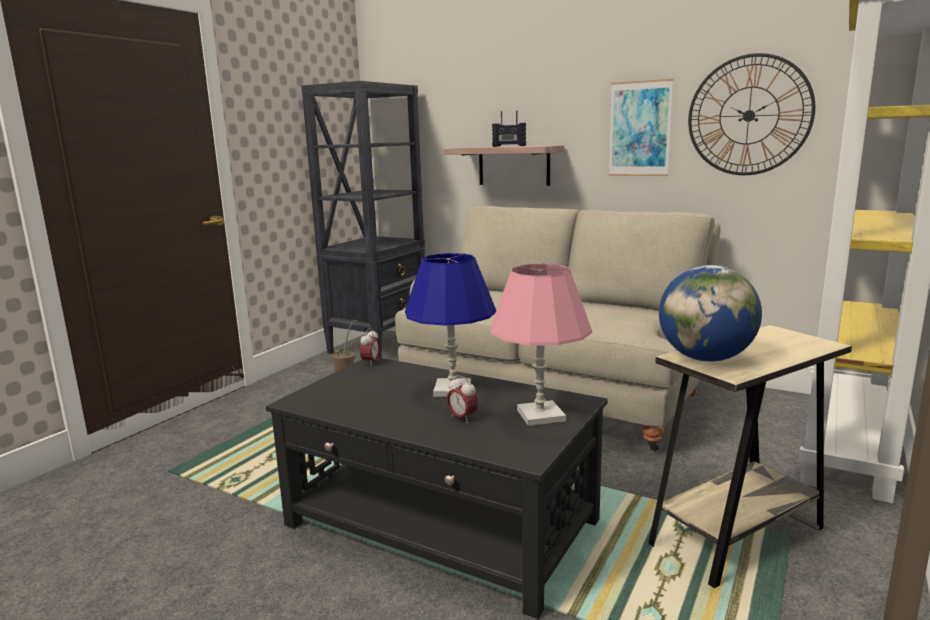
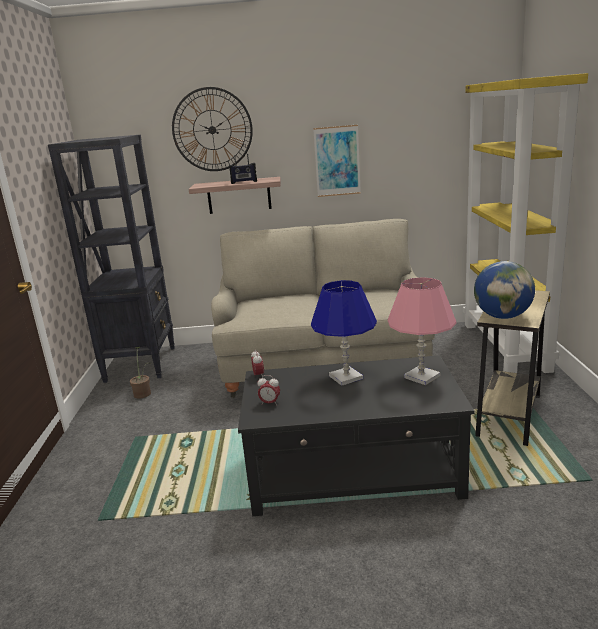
camera: 30 degrees left, 5 degrees up
(462, 418) = (382, 393): alarm clock -> alarm clock (270, 403)
(749, 115) = (410, 148): wall clock -> wall clock (212, 130)

